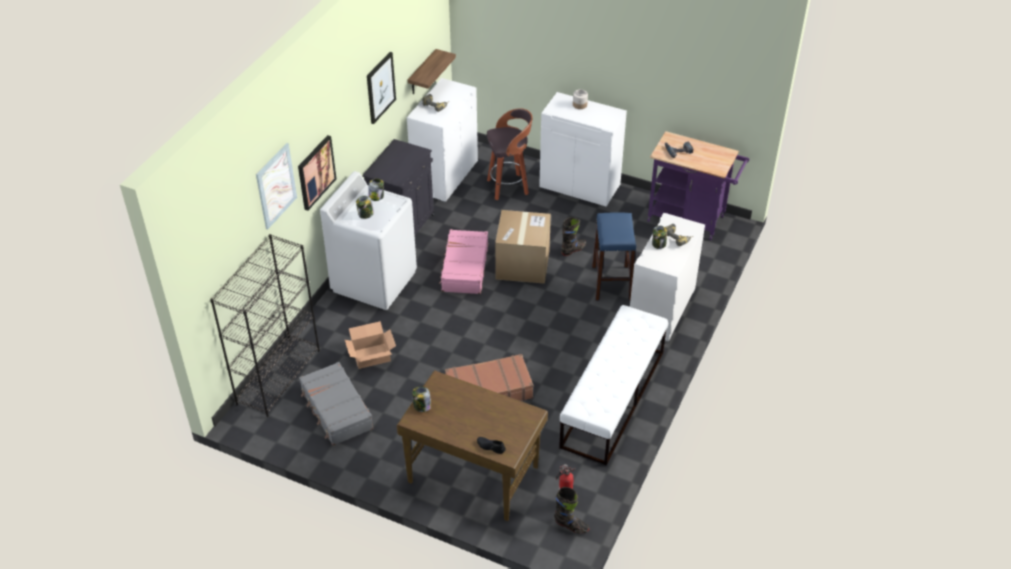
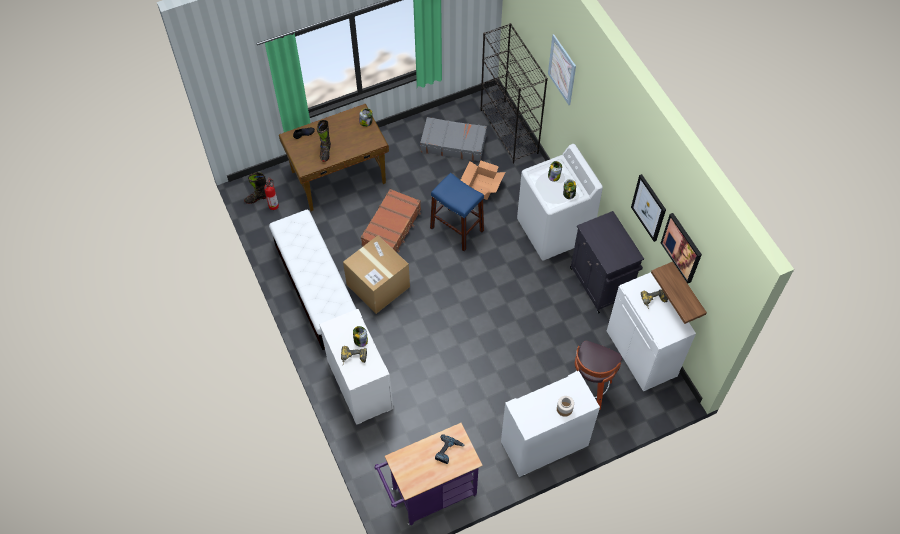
camera: 130 degrees right, 15 degrees up
(316, 172) = (586, 127): picture -> picture (682, 247)
(464, 268) = (518, 292): pink suitcase -> none
(522, 264) = (488, 332): cardboard box -> cardboard box (378, 286)
(573, 250) = (473, 378): black boot -> black boot (325, 152)
(611, 283) = (415, 374): blue stool -> blue stool (456, 229)

